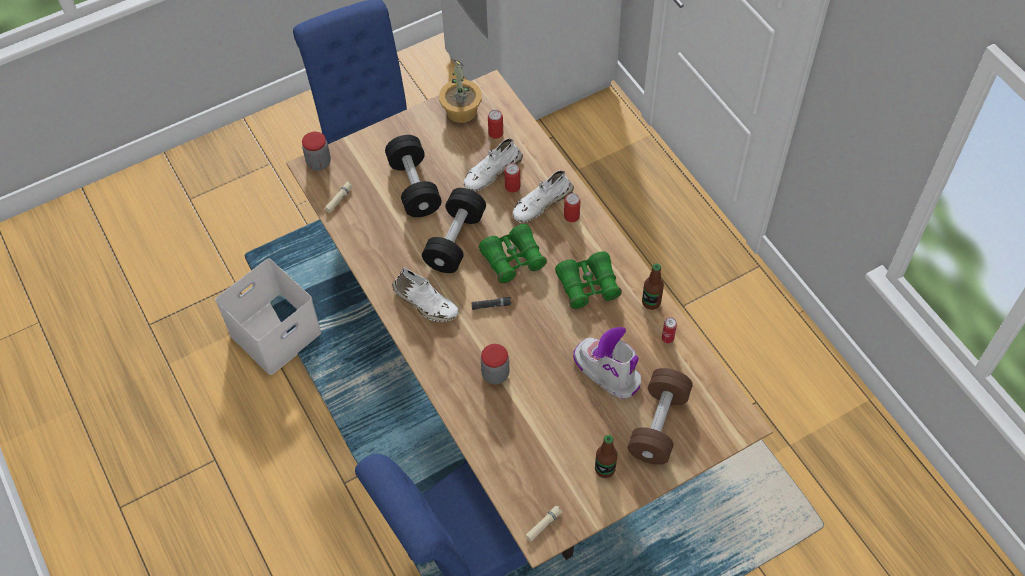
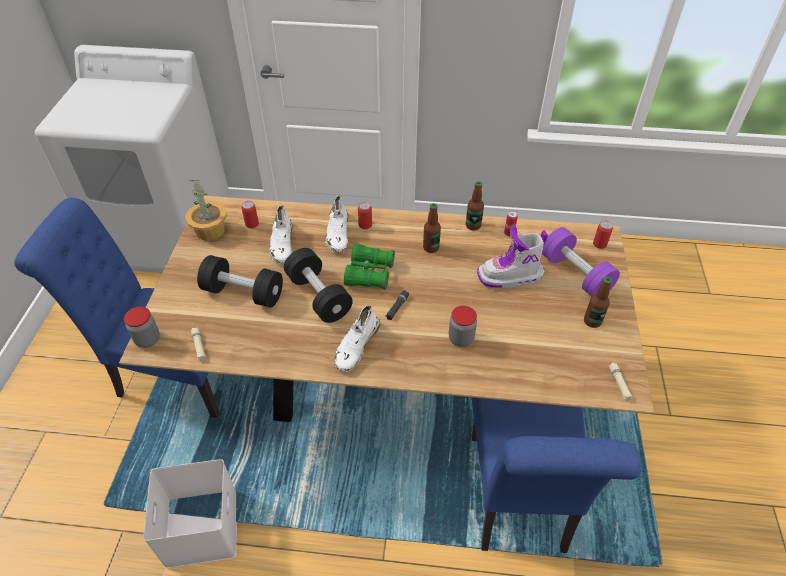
camera: 55 degrees left, 10 degrees down
(425, 303) = (356, 345): white shoe -> white shoe turned 135 degrees clockwise
(512, 186) = (307, 240): can -> can (599, 244)
(588, 286) = (431, 248): green binoculars -> bottle
(658, 425) = (575, 274): brown dumbbell -> purple dumbbell

